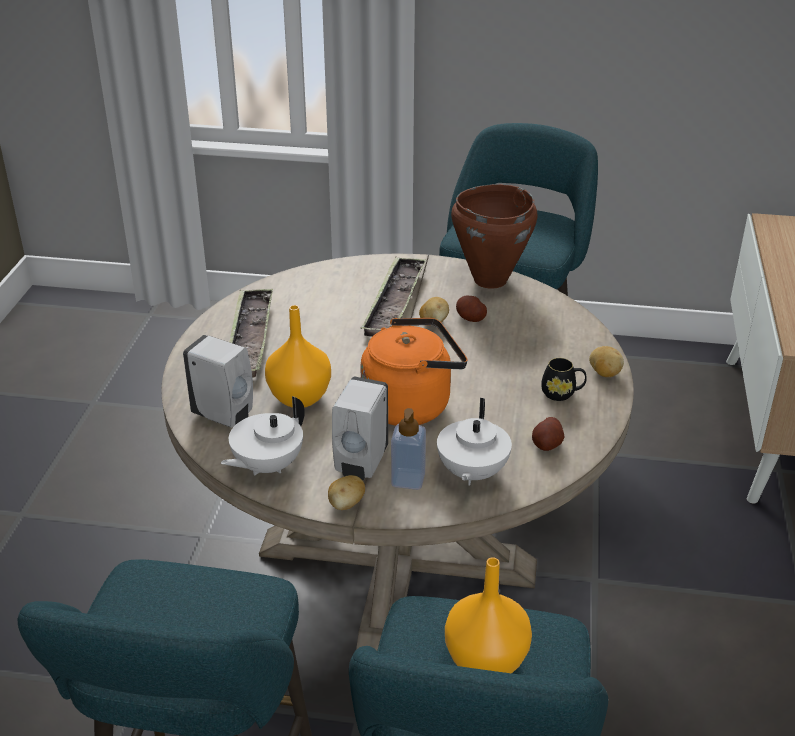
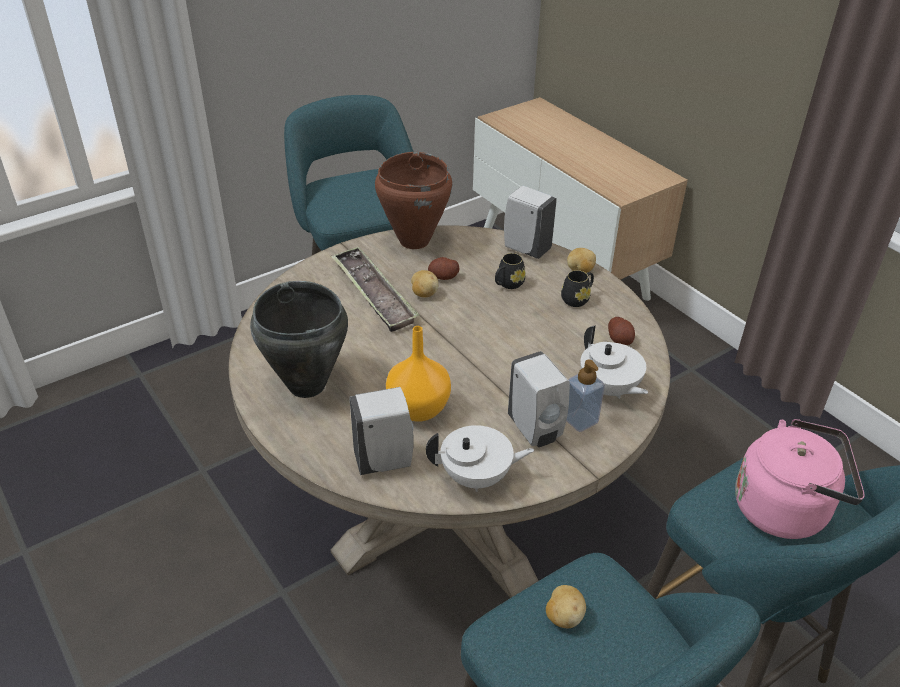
camera: 45 degrees left, 5 degrees up
(250, 338) = (306, 386): tray -> black cooking pot
(267, 466) = (477, 477): white teapot -> white teapot turned 90 degrees counterclockwise
(346, 504) = (571, 466): potato -> potato (563, 616)
(411, 404) = (501, 364): orange kettle -> none
(485, 663) = (786, 509): orange vase -> pink kettle
(517, 350) = (507, 284): none -> black mug
(580, 332) = (525, 249): none -> white soap dispenser

